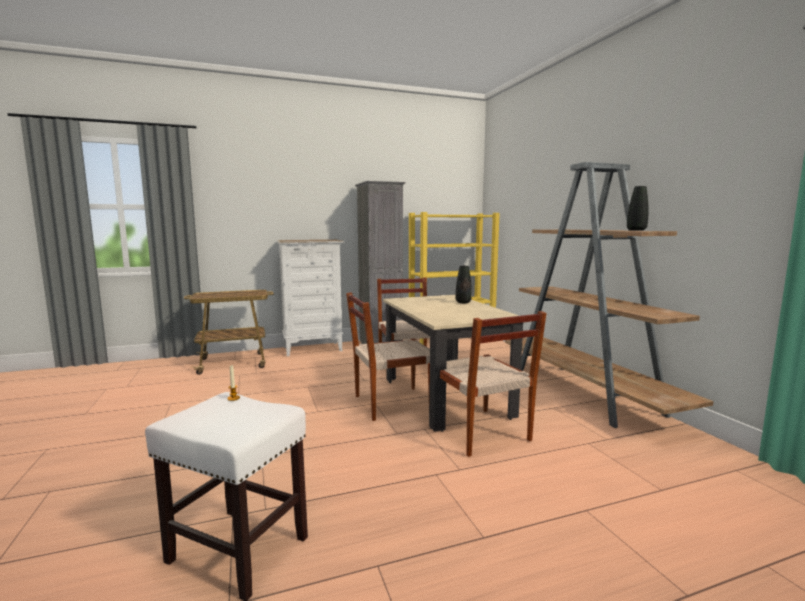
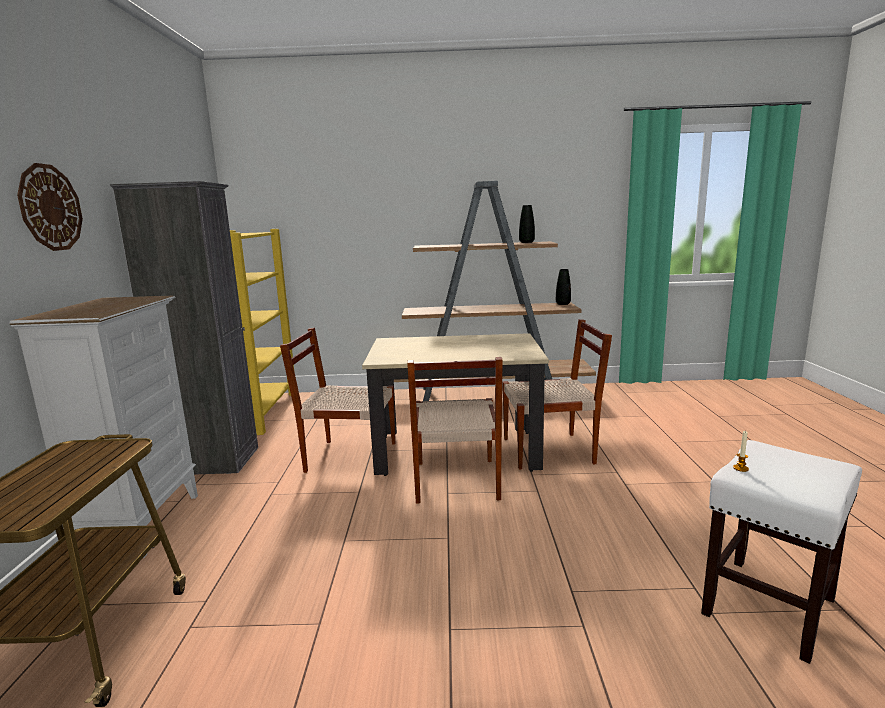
camera: 70 degrees left, 5 degrees up
(314, 196) = (50, 207): none -> wall clock
(463, 302) = (433, 340): black vase -> black vase (563, 304)

